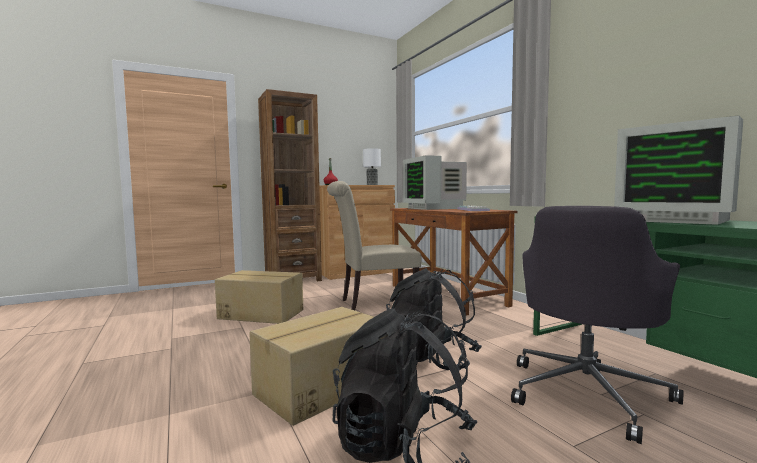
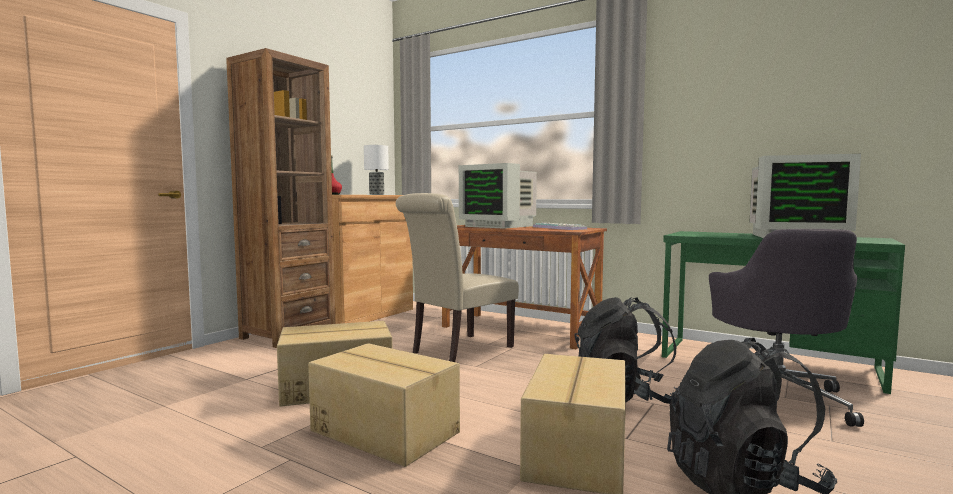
camera: 30 degrees left, 0 degrees up
(240, 344) = (385, 431): none -> cardboard box

